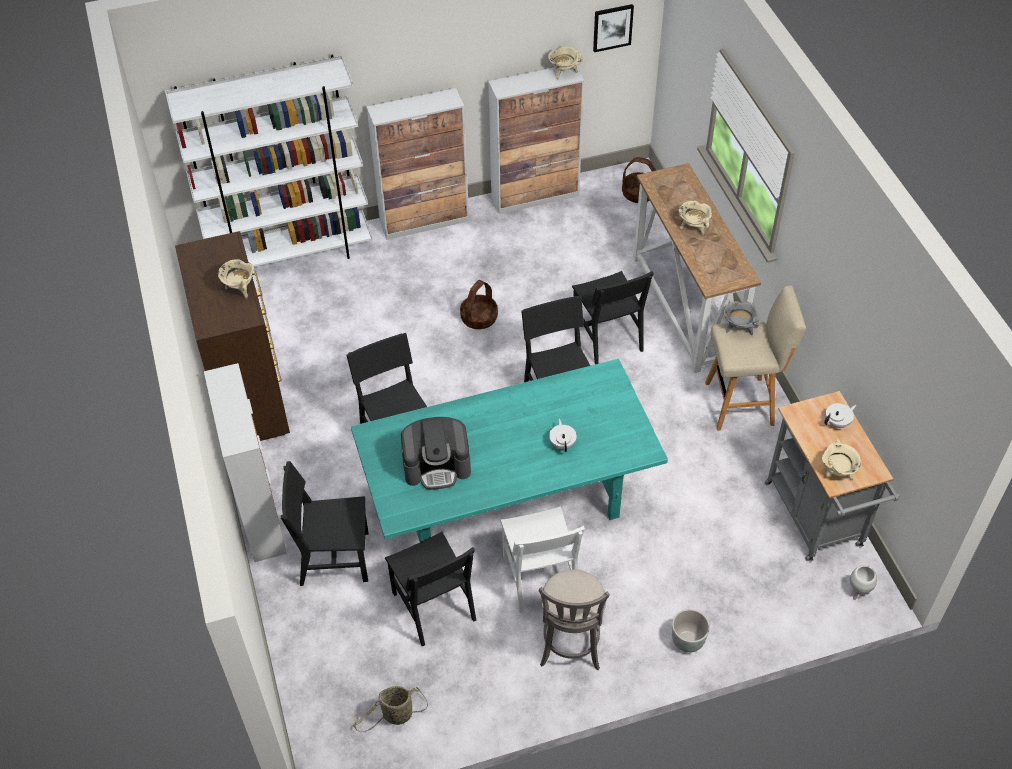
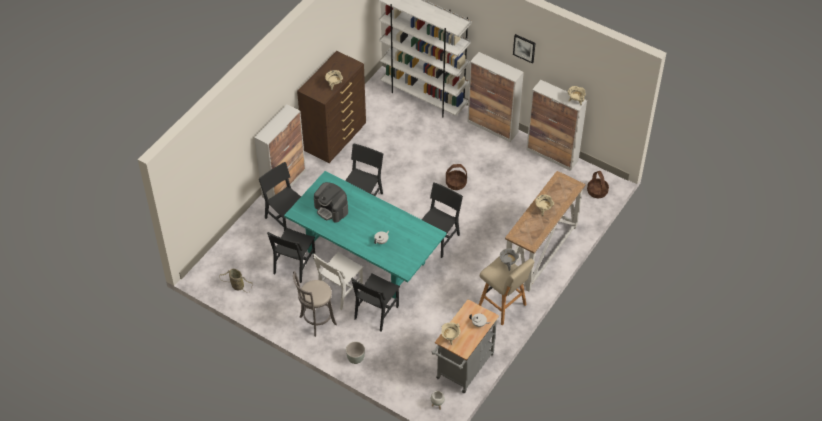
camera: 50 degrees right, 0 degrees up
(607, 337) = (492, 235): black chair -> black chair (376, 312)
(612, 27) = (612, 96): picture -> picture (524, 48)

